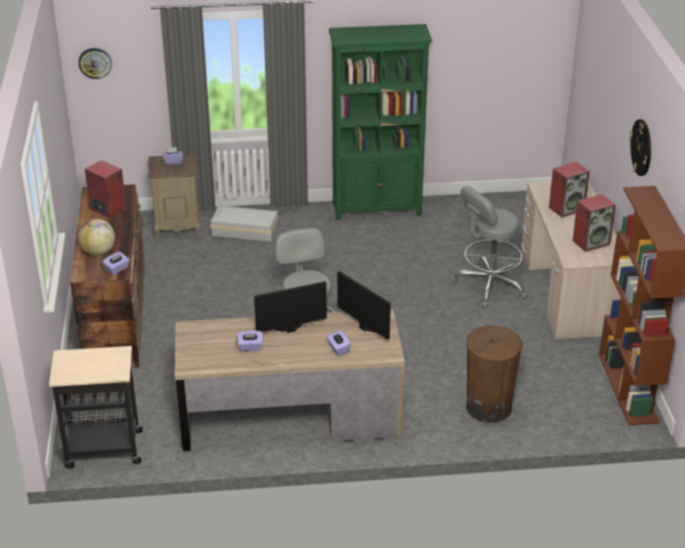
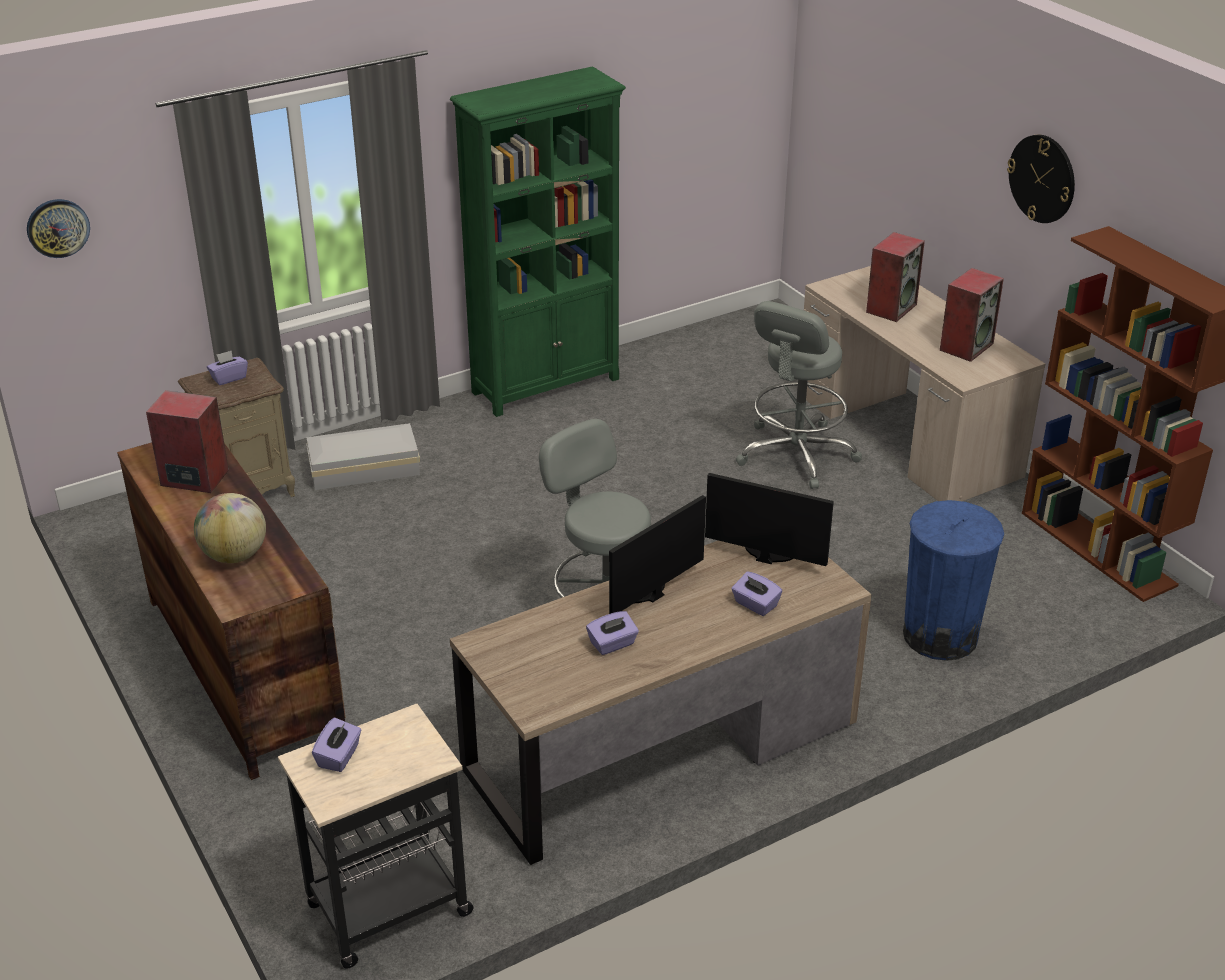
camera: 25 degrees left, 0 degrees up
(117, 269) = (292, 576): purple tissue box -> purple tissue box (339, 757)
(488, 407) = (940, 636): brown trash can -> blue trash can

